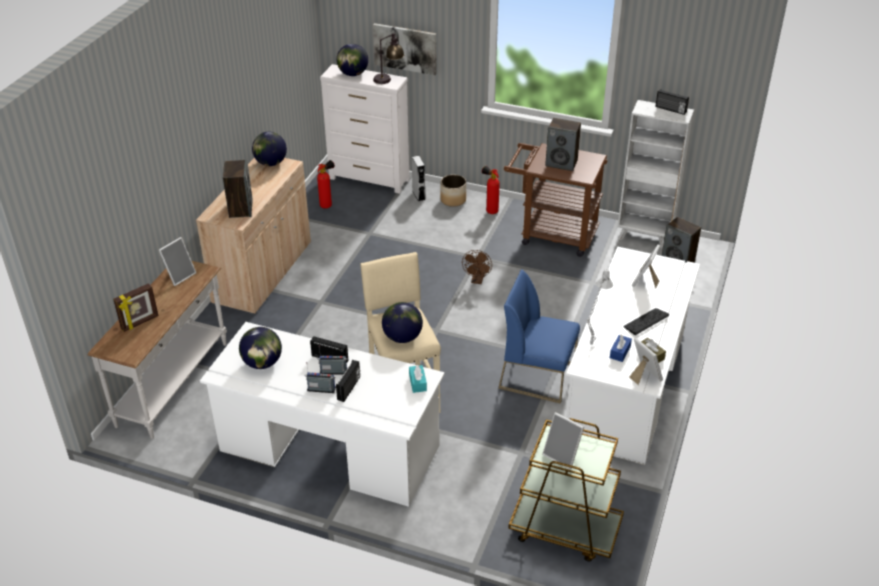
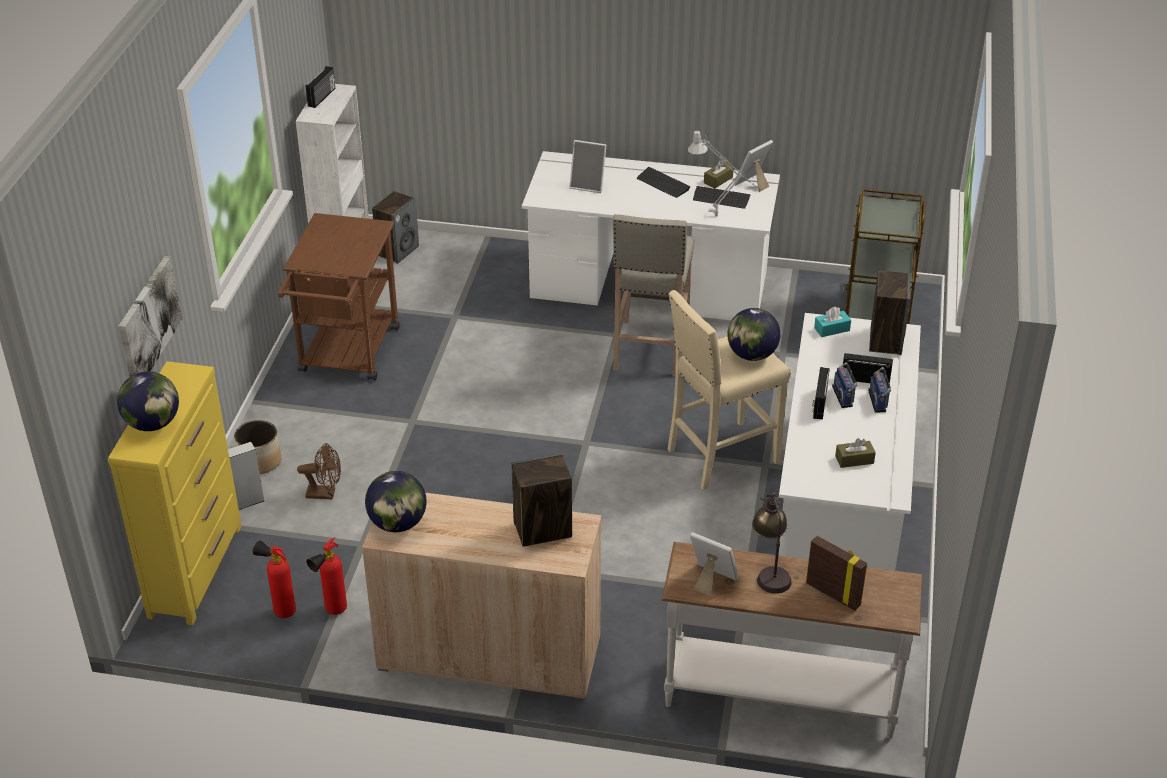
camera: 100 degrees left, 0 degrees up
(262, 363) = (854, 459): globe -> brown tissue box
(369, 179) = (196, 569): white dresser -> yellow dresser
(389, 79) = (175, 379): table lamp -> table lamp (769, 571)
(477, 280) = (468, 416): brown fan -> brown fan (325, 494)
(490, 211) = (289, 419): fire extinguisher -> fire extinguisher (332, 612)
(538, 376) = (650, 349): blue chair -> beige stool
(561, 163) = (341, 247): speaker -> speaker (885, 340)
(562, 455) = (896, 224): picture frame -> none
(620, 352) = (721, 198): blue tissue box -> keyboard

